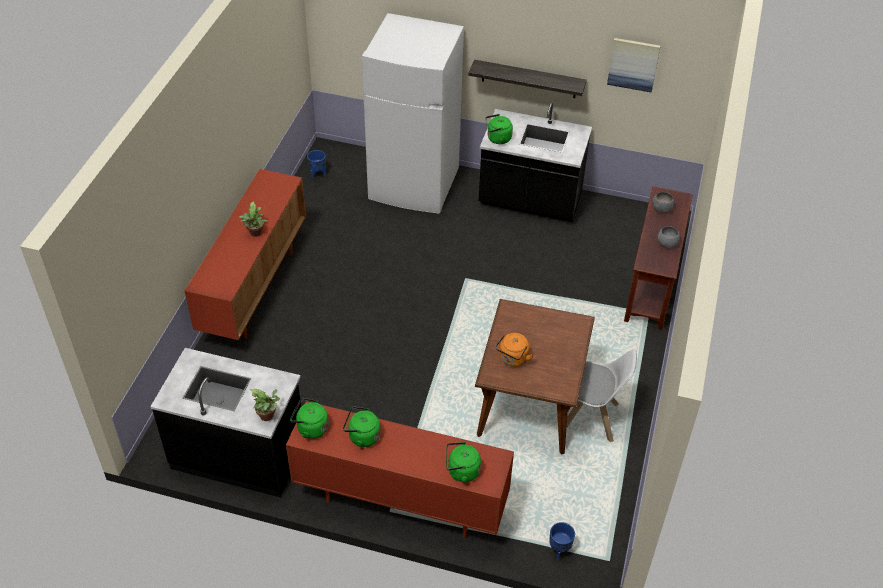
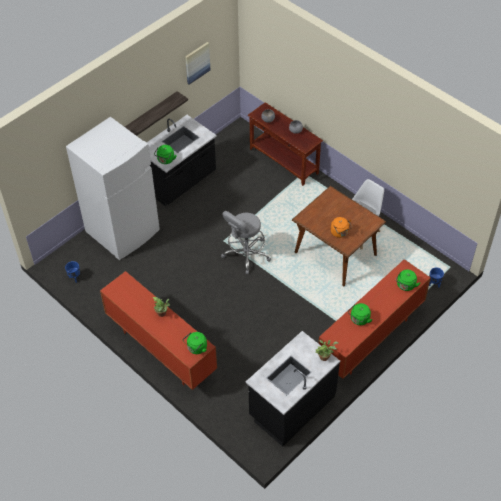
camera: 60 degrees left, 5 degrees up
(310, 428) = (340, 341): green kettle -> green kettle (196, 348)
(458, 309) = (246, 254): none -> grey stool

